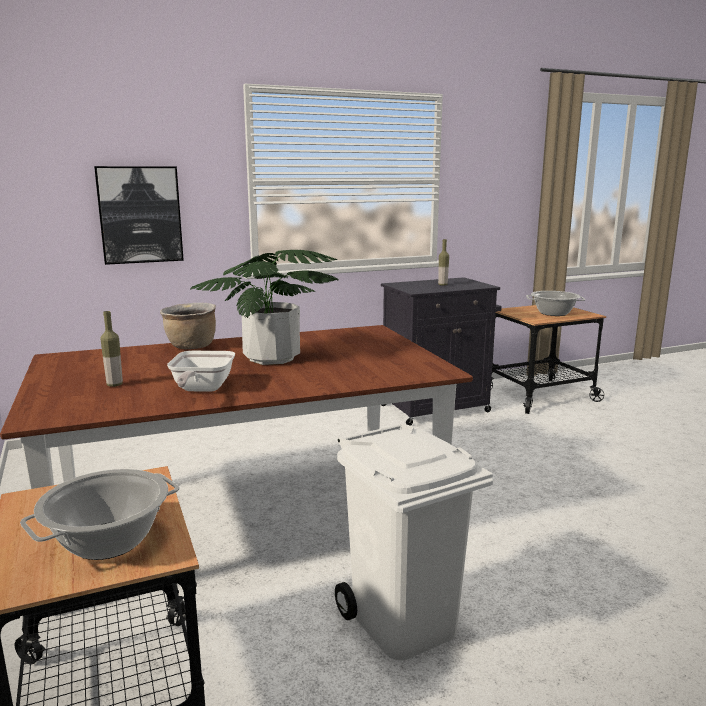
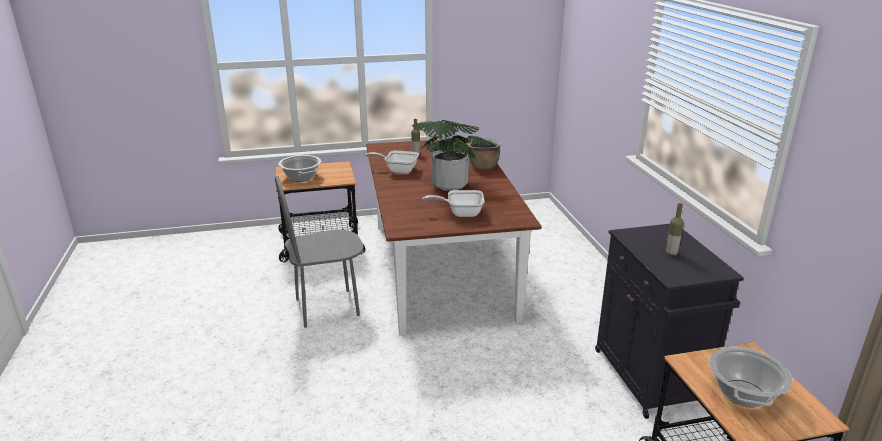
camera: 100 degrees right, 10 degrees up
(140, 215) = (602, 83): picture -> none
(370, 349) = (460, 213): none -> frying pan
(402, 622) = (327, 307): white trash can -> grey chair

